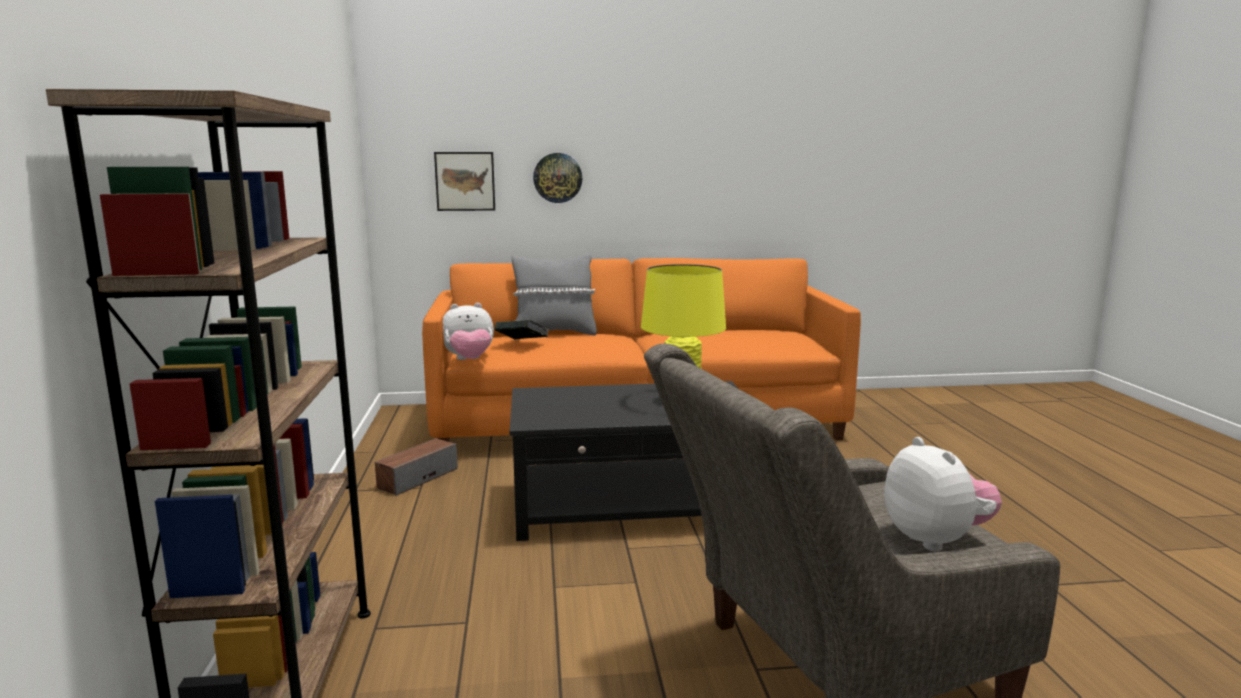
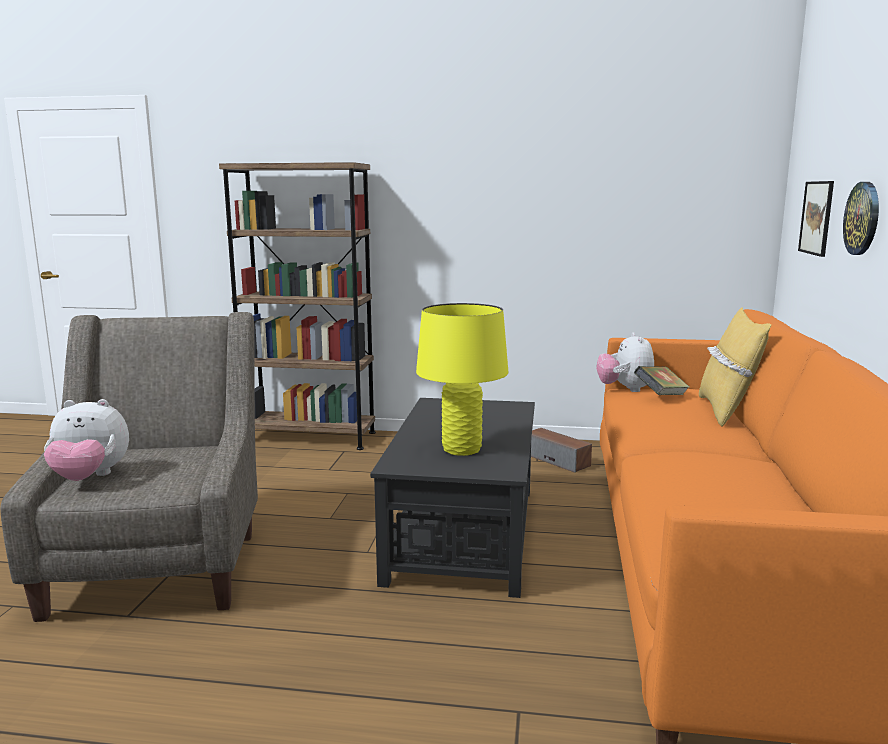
camera: 105 degrees right, 0 degrees up
(554, 333) = (726, 411): grey pillow -> yellow pillow

